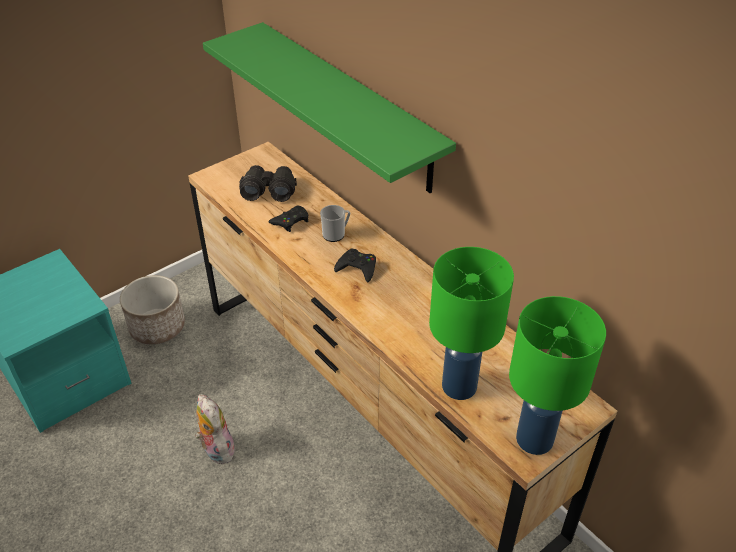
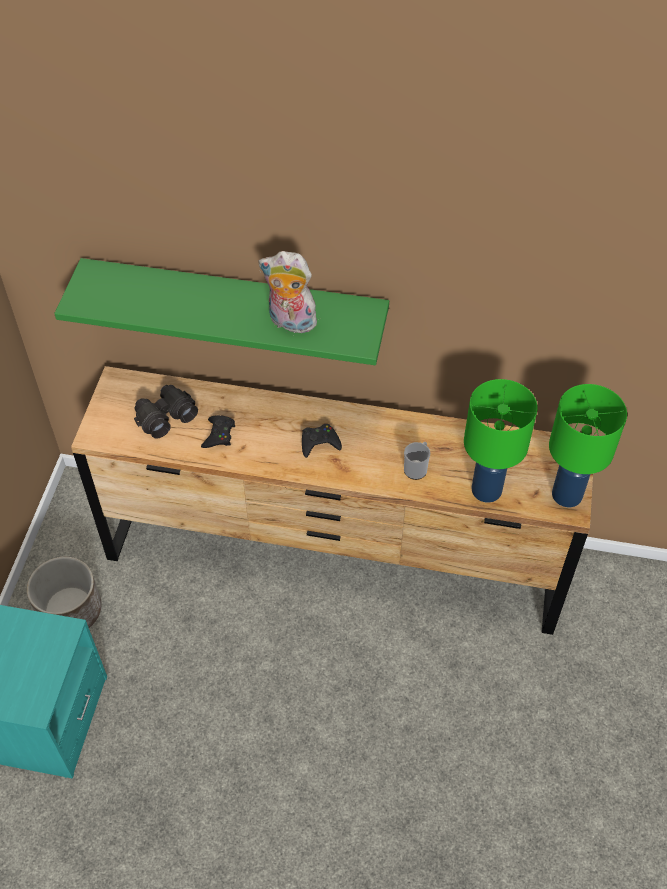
camera: 40 degrees left, 10 degrees up
(216, 449) = (243, 675): plush toy -> plush toy (290, 323)
(336, 234) = (269, 423): mug -> mug (416, 468)

